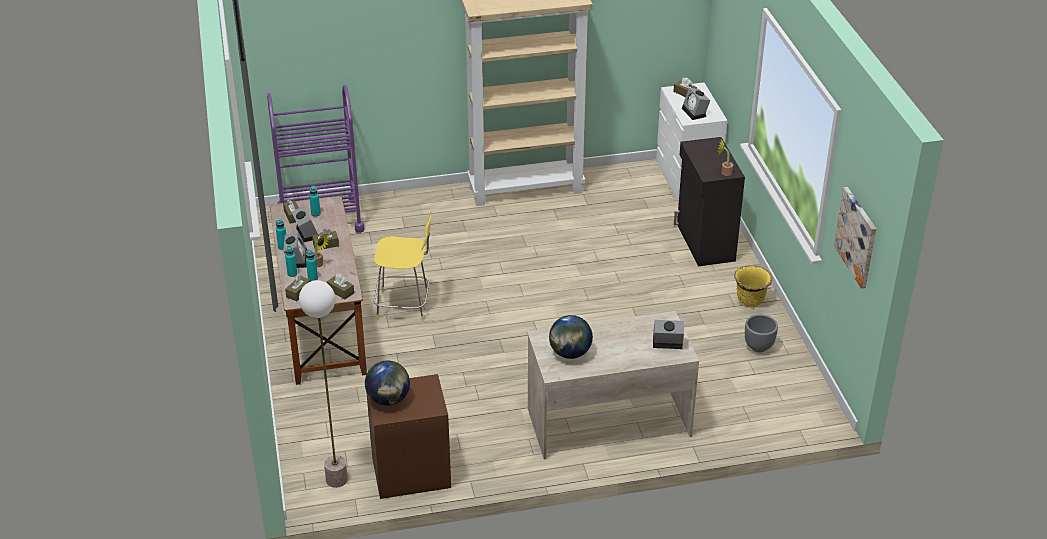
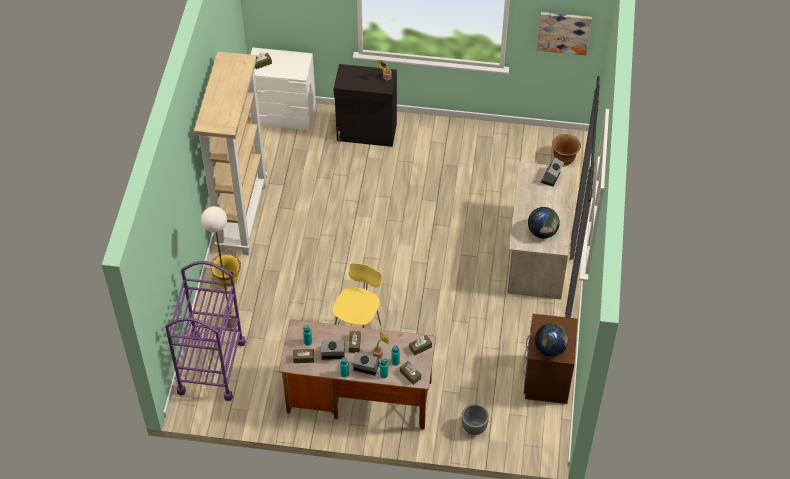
camera: 70 degrees left, 15 degrees up
(336, 479) = (538, 426): floor lamp -> floor lamp (230, 322)
(695, 112) = (292, 67): alarm clock -> none
(750, 300) = (444, 132): yellow planter -> yellow planter (227, 280)
(758, 347) = (494, 147): grey planter -> grey planter (474, 428)
(782, 414) = (564, 159): none -> brown planter

